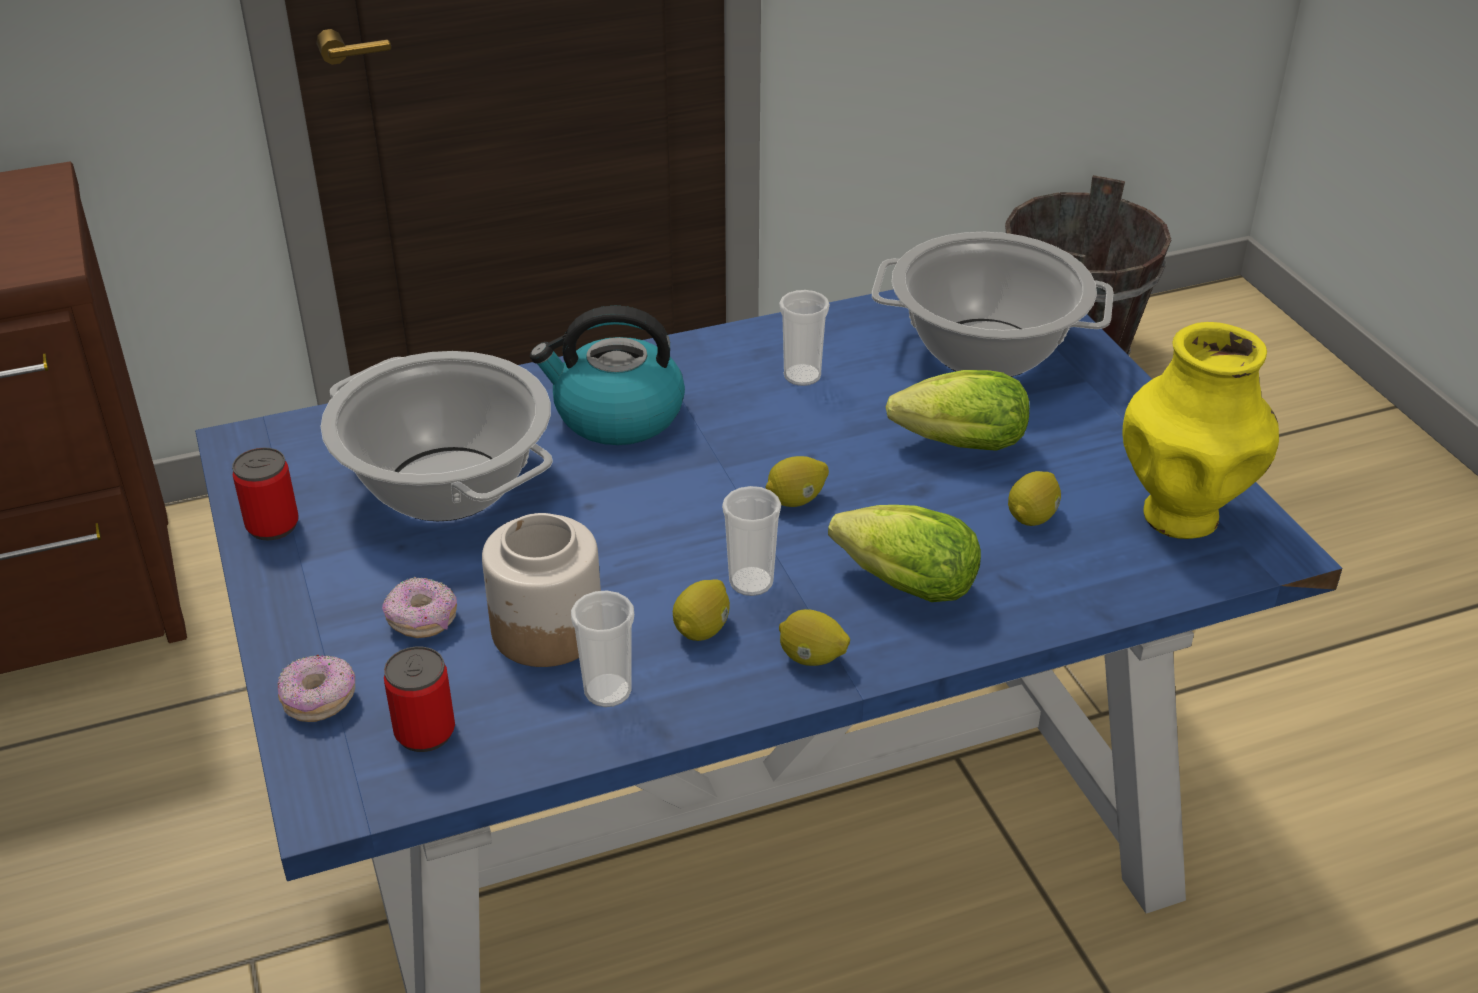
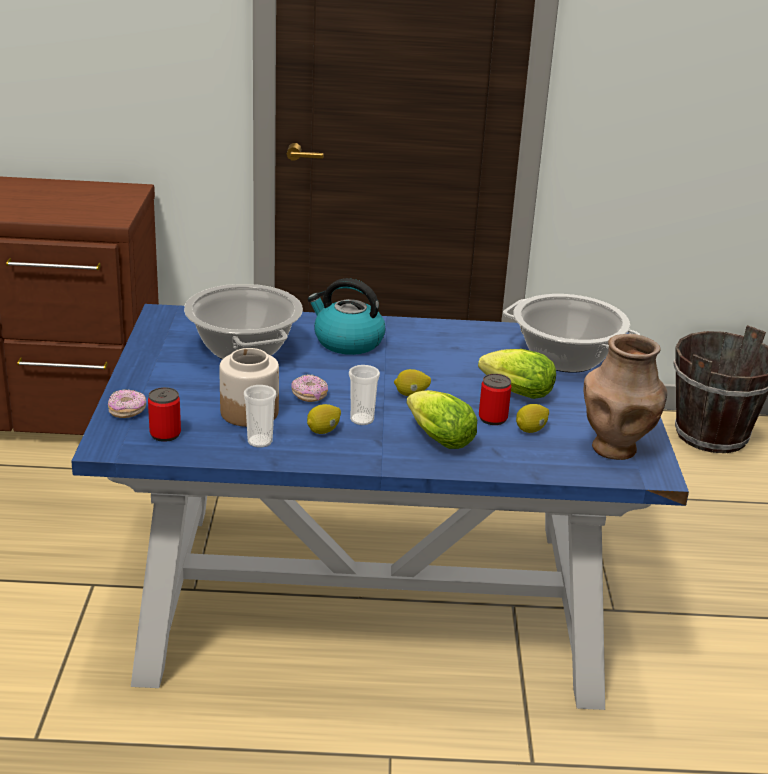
camera: 20 degrees right, 10 degrees down
(272, 525) = (153, 345): can -> can (492, 418)
(422, 620) = (194, 395): donut -> donut (309, 396)
(802, 376) = (456, 347): cup -> none
(811, 658) = (368, 454): lemon -> none
(1182, 515) = (615, 448): yellow vase -> brown vase

